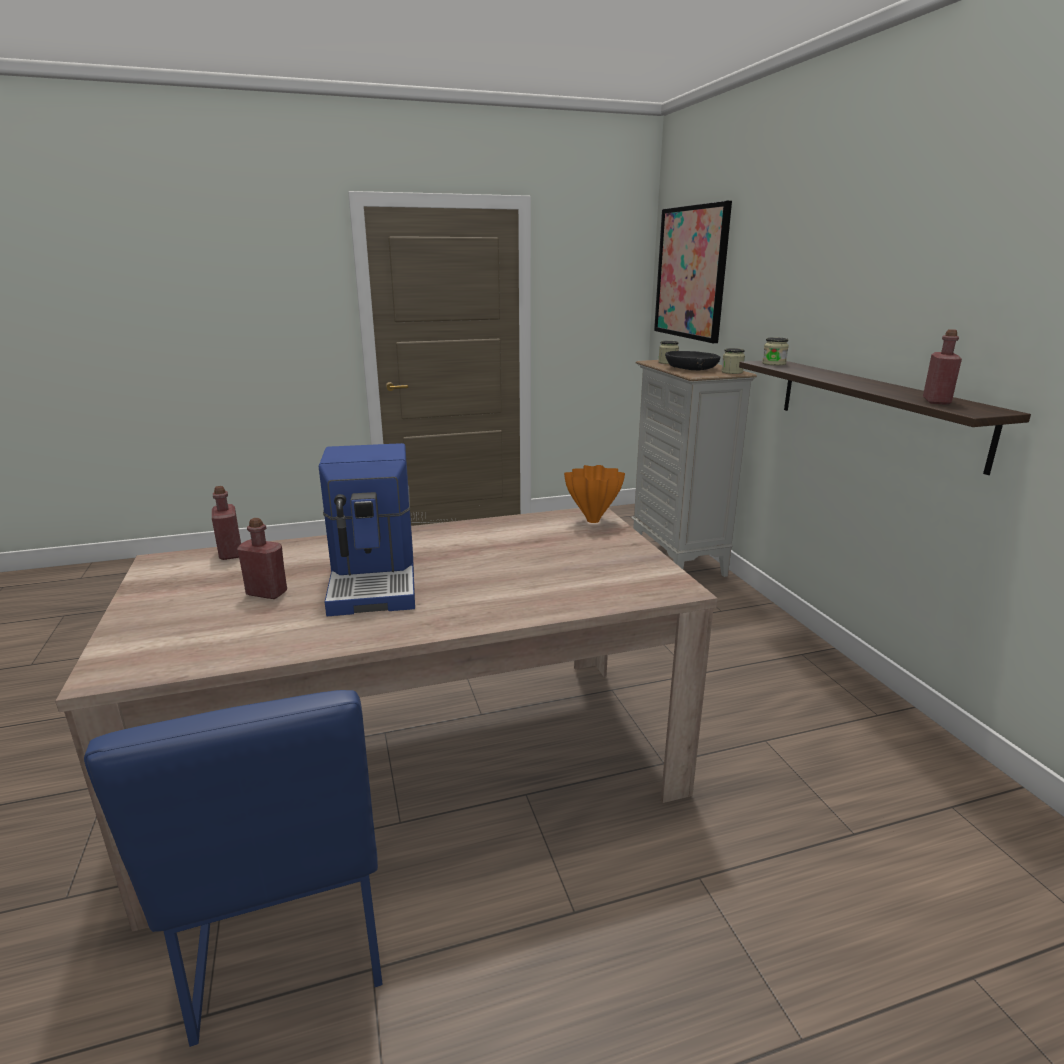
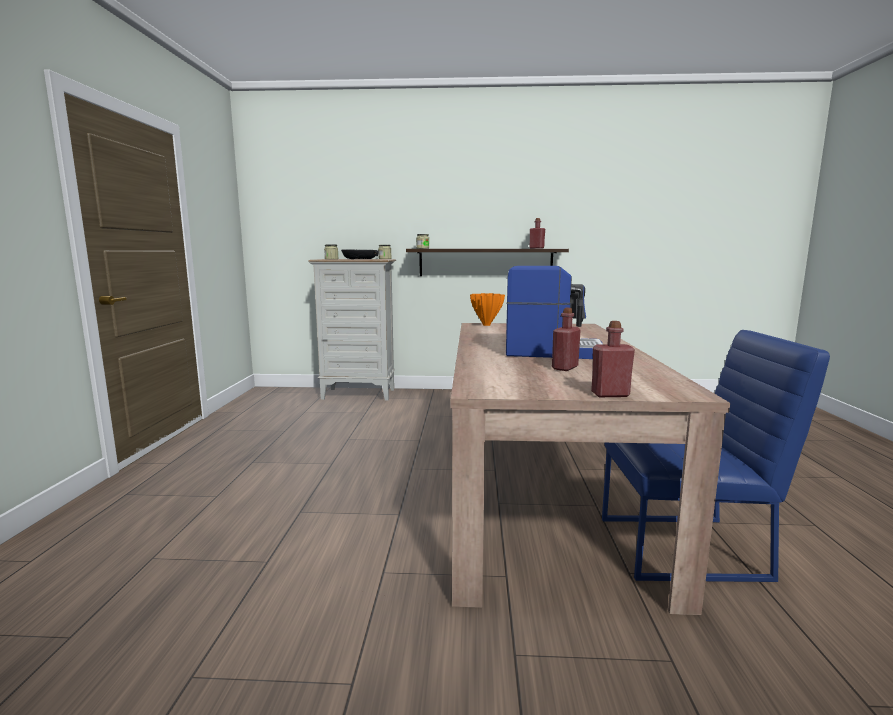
camera: 70 degrees left, 10 degrees down
(230, 553) = (476, 375): red bottle -> red bottle (610, 394)
(691, 273) = (298, 203): picture -> none

